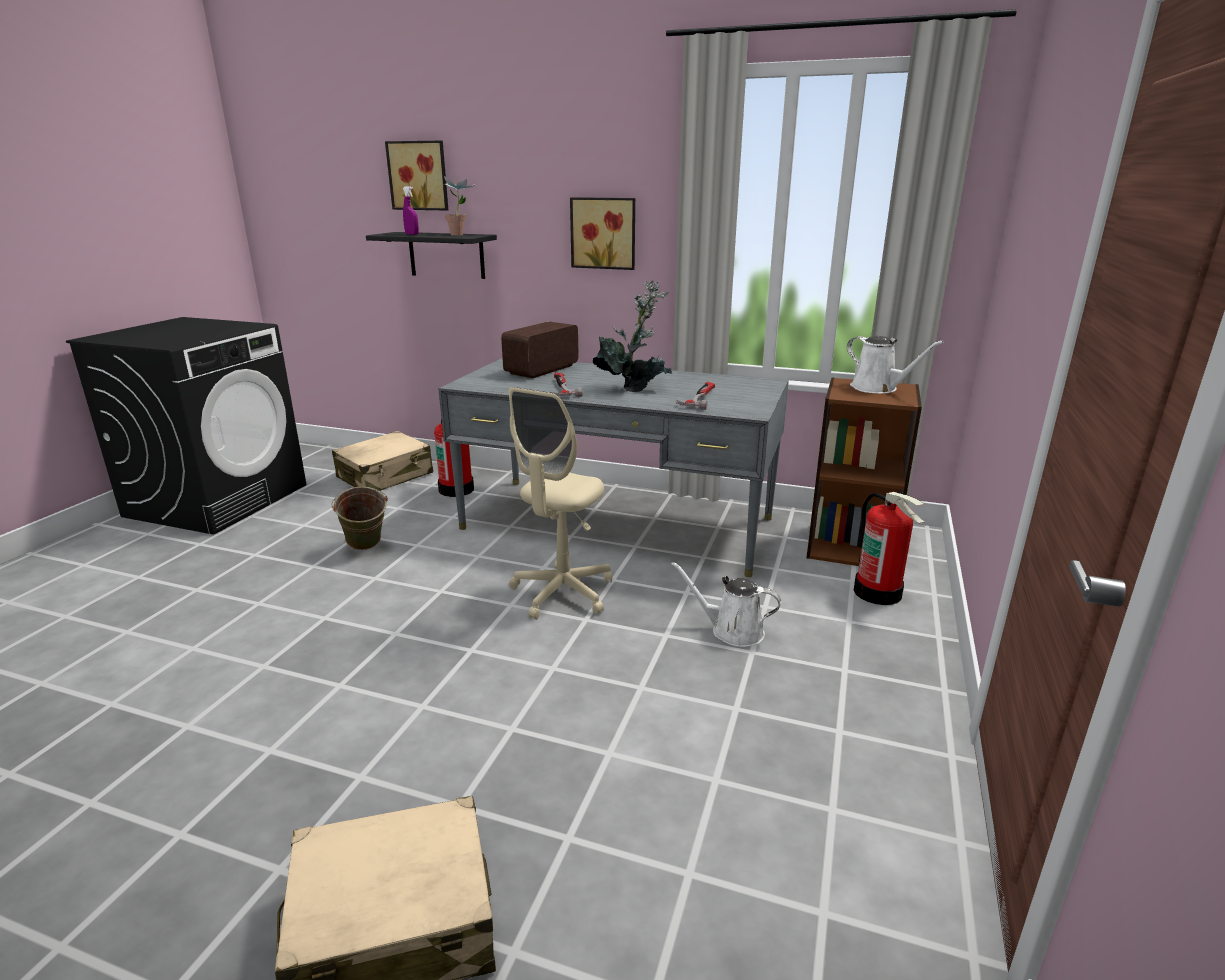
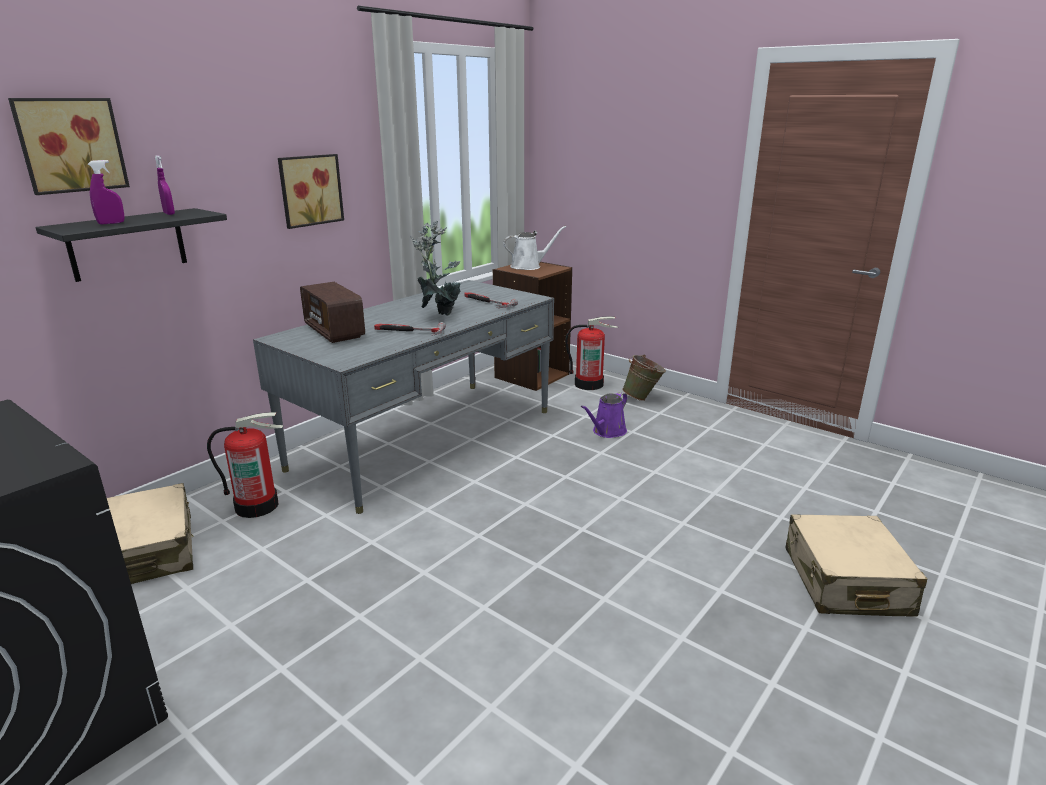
camera: 70 degrees left, 0 degrees up
(366, 548) = (348, 575): green bucket -> green bucket (643, 398)
(460, 234) = (169, 214): potted plant -> purple spray bottle
(562, 593) = (522, 479): beige office chair -> none
(732, 631) = (607, 432): white watering can -> purple watering can

